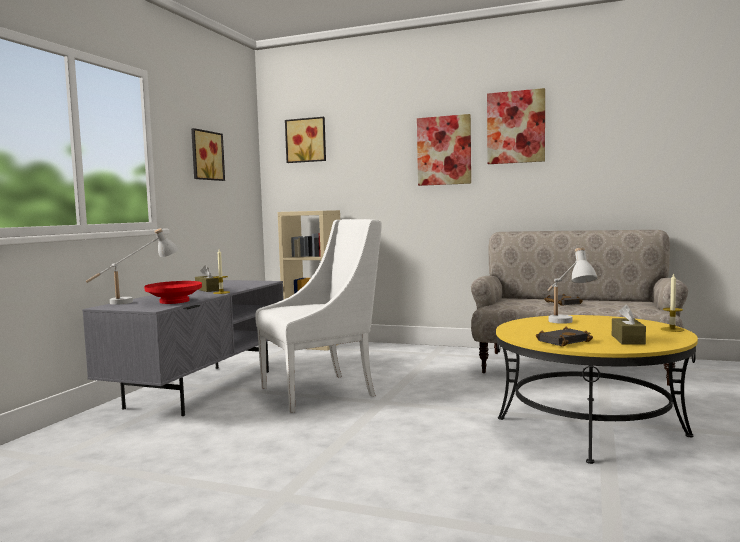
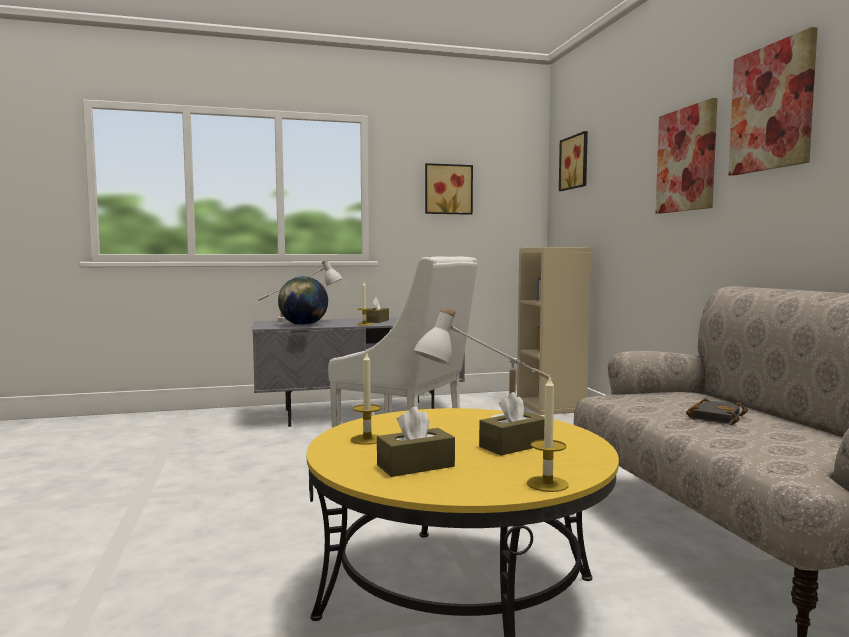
camera: 55 degrees right, 0 degrees up
(174, 301) = (303, 325): red bowl -> globe
(563, 341) = (367, 439): black book -> candle
(602, 325) = (513, 445): none -> brown tissue box

